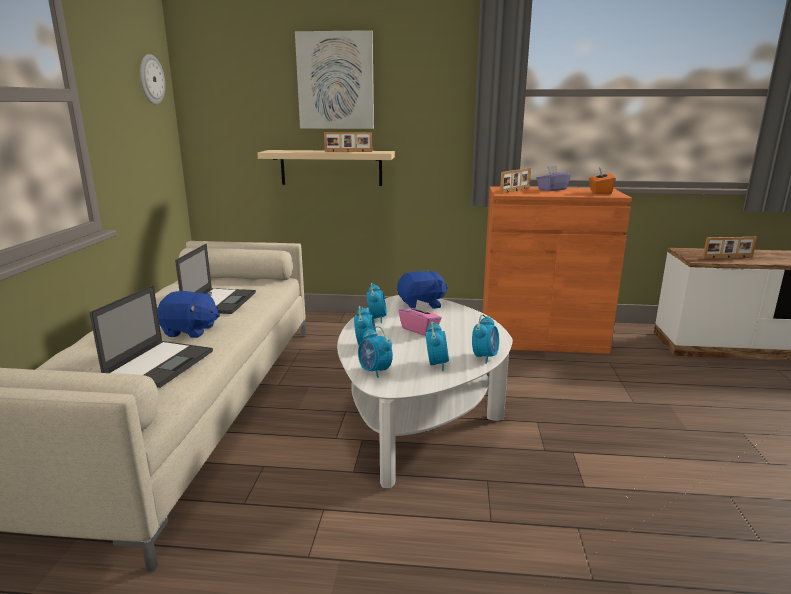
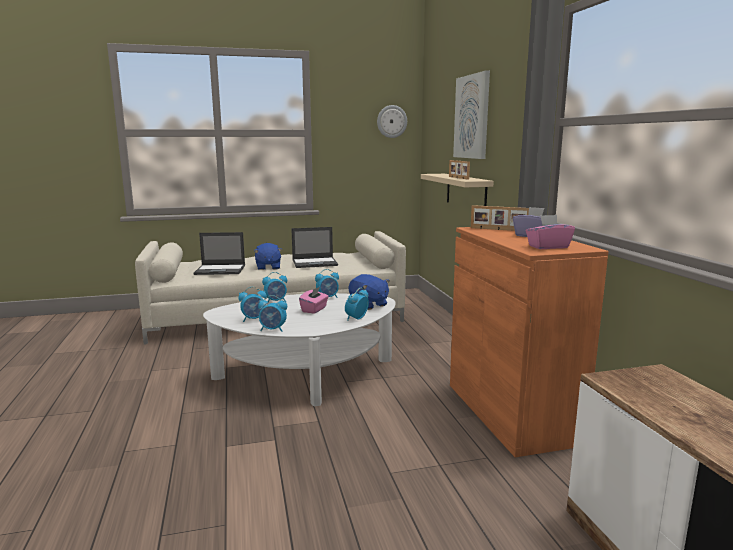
camera: 70 degrees right, 5 degrees down
(375, 371) = (237, 308): alarm clock -> alarm clock (356, 318)
(600, 192) = (548, 247): orange tissue box -> pink tissue box
(728, 257) = (666, 402): picture frame -> none

